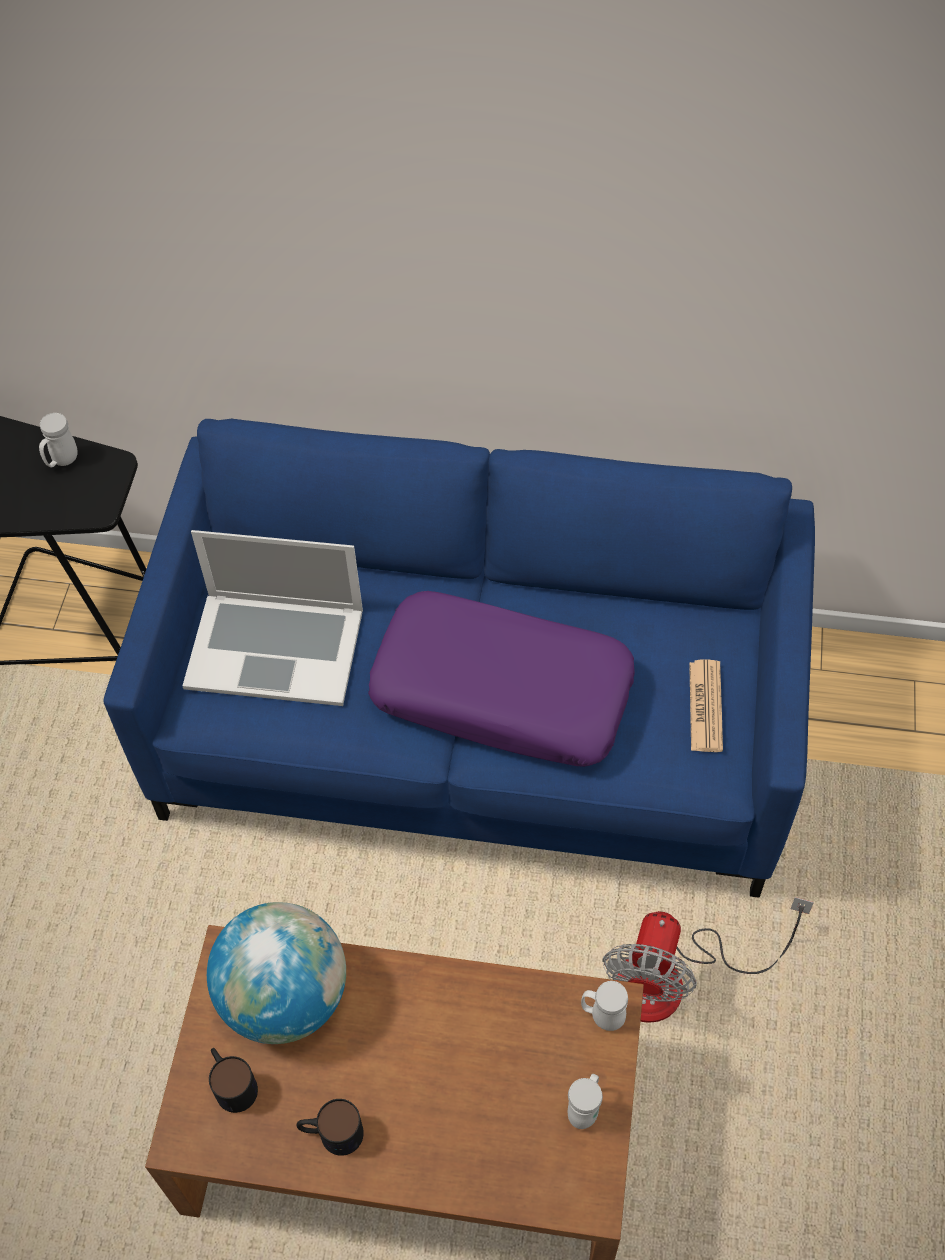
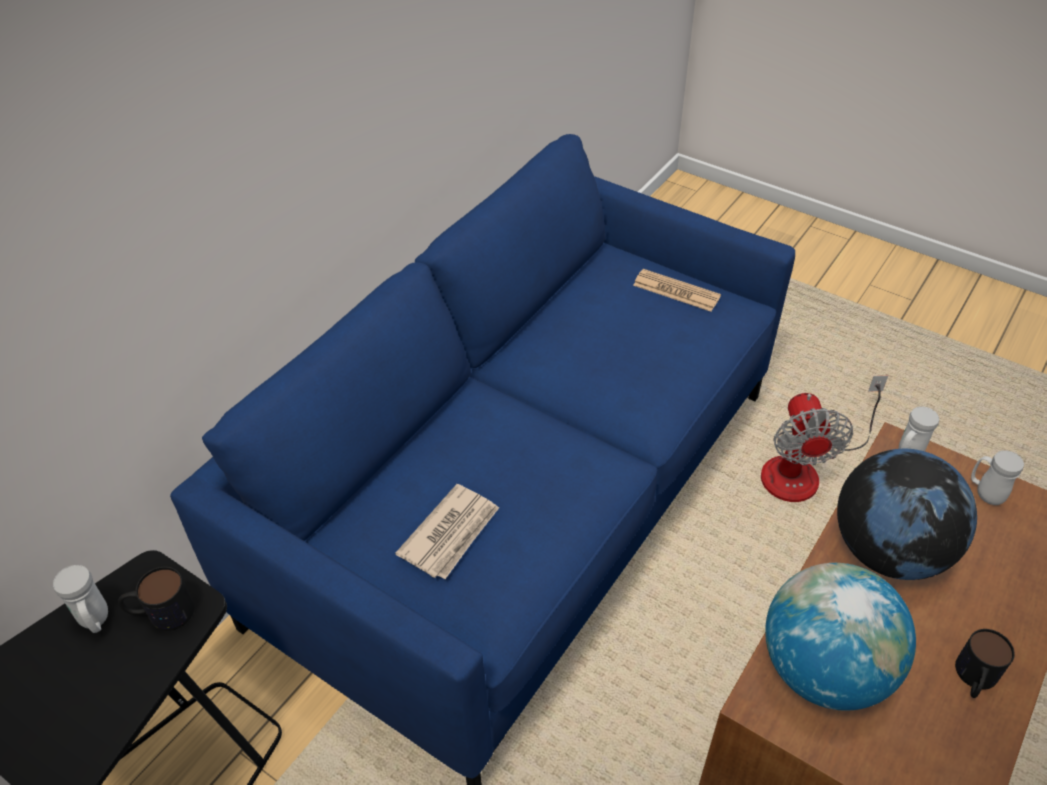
camera: 65 degrees left, 10 degrees down
(231, 1083) = (903, 748): mug -> mug (161, 613)
(275, 647) = (451, 534): laptop -> newspaper
(453, 1025) = (888, 551): none -> globe
(503, 692) = (596, 395): purple pillow -> none
(673, 979) = (804, 469): fan -> fan turned 45 degrees clockwise

